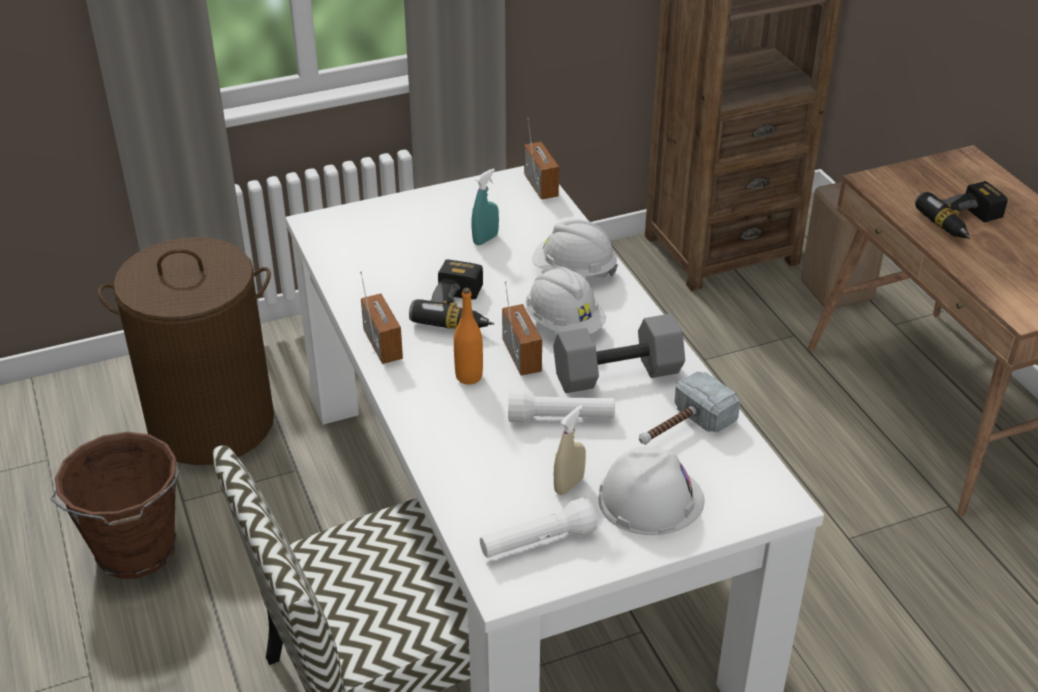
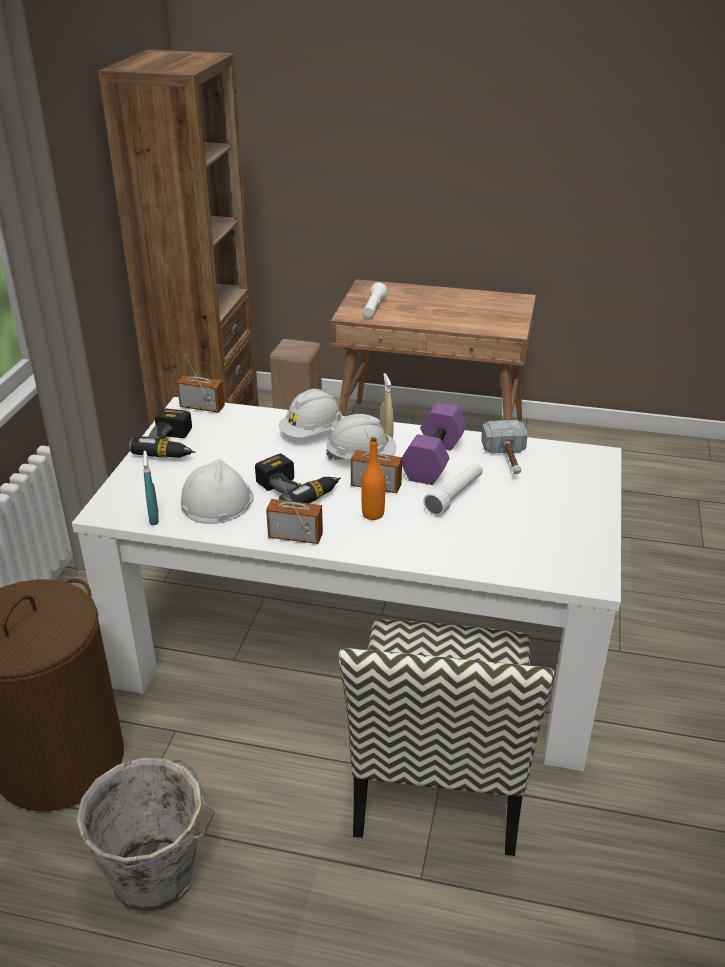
camera: 55 degrees left, 5 degrees down
(136, 552) = (157, 878): brown bucket -> grey bucket
(485, 239) = (231, 450): turquoise spray bottle -> turquoise spray bottle (154, 518)
(537, 542) = (564, 551): white flashlight -> white flashlight (373, 309)
(569, 485) = (521, 519): beige spray bottle -> beige spray bottle (386, 434)
(618, 372) = (432, 459): grey dumbbell -> purple dumbbell
(650, 499) = (560, 495): white hard hat -> white hard hat (216, 501)
(965, 223) = (420, 310): power drill -> power drill (173, 445)

